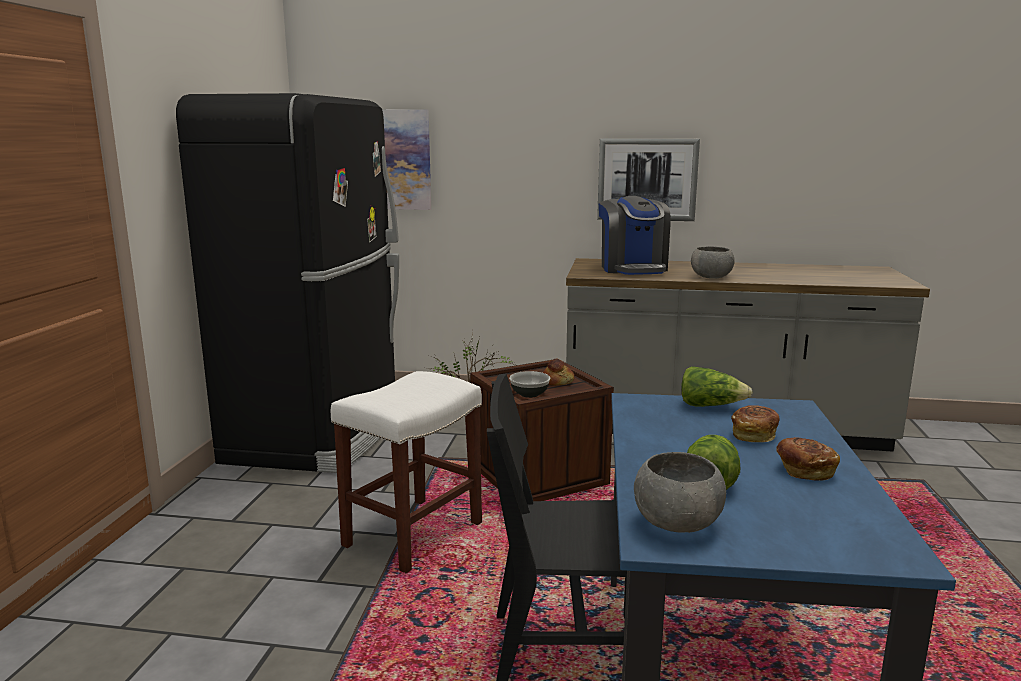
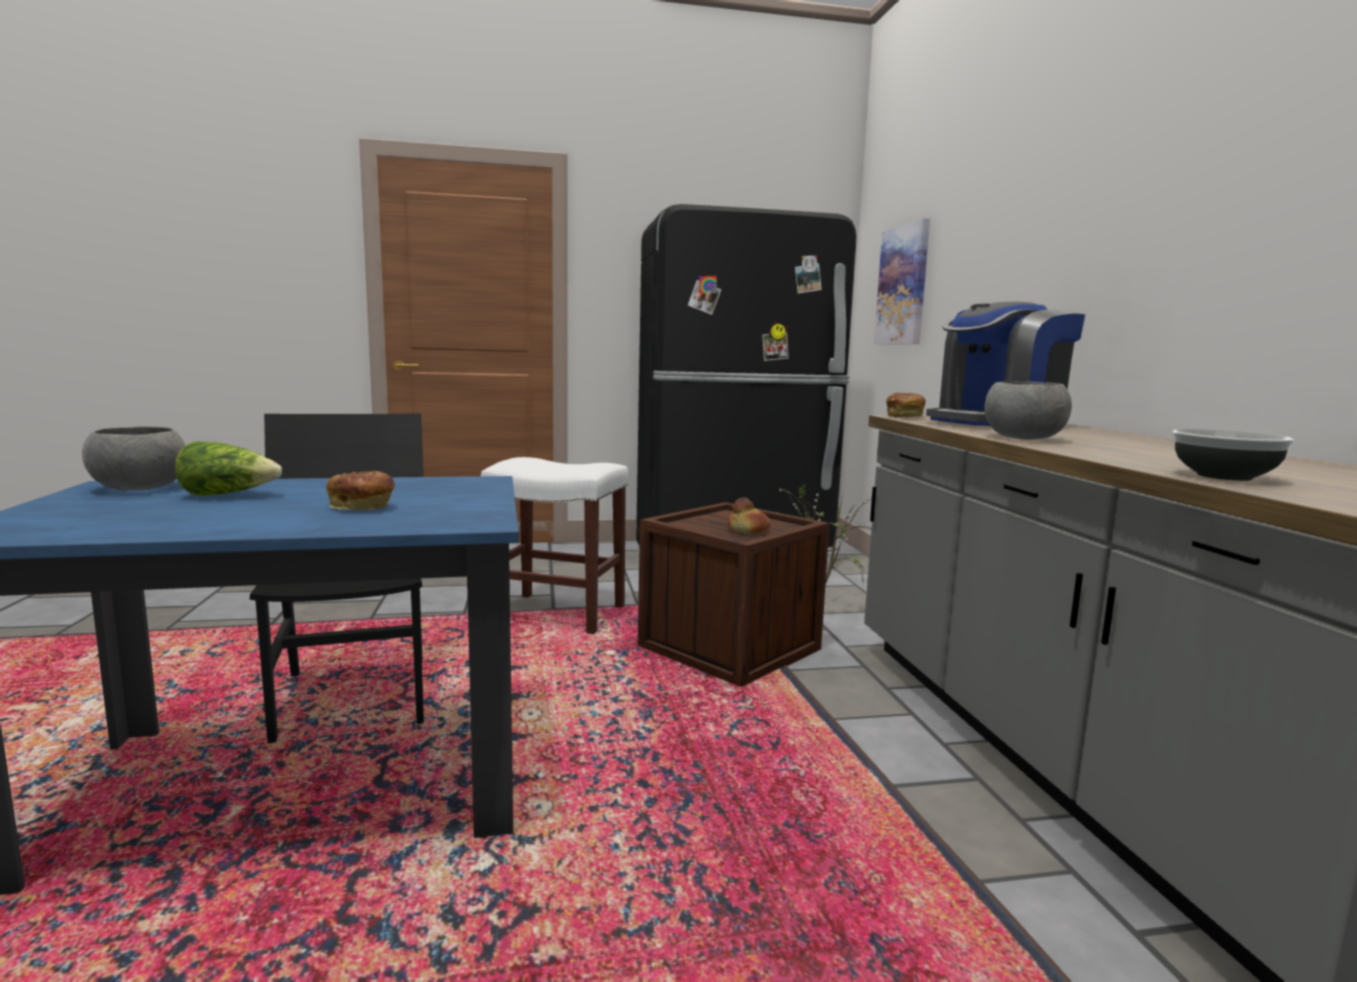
camera: 70 degrees right, 5 degrees down
(529, 394) = (690, 524): bowl -> bowl (1225, 476)
(647, 179) = (1123, 282): picture -> none
(710, 406) = (473, 497): lettuce -> none
(804, 470) = (235, 518): bread -> bread (905, 416)

